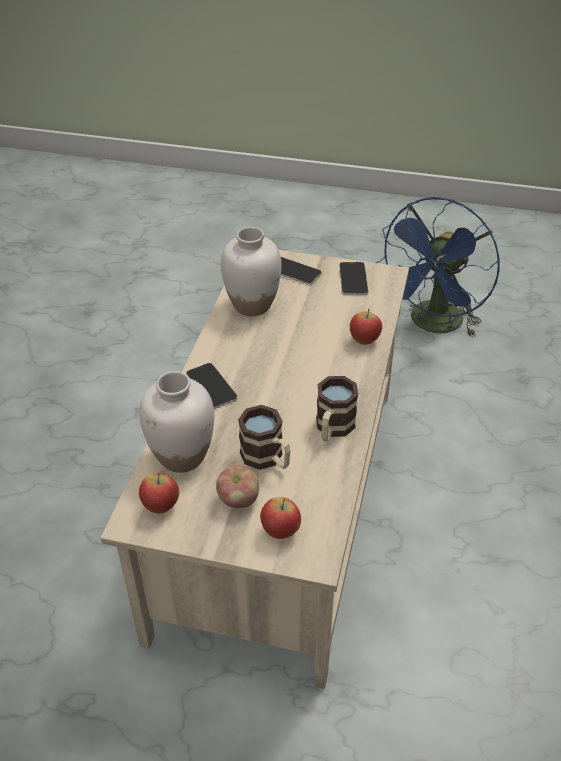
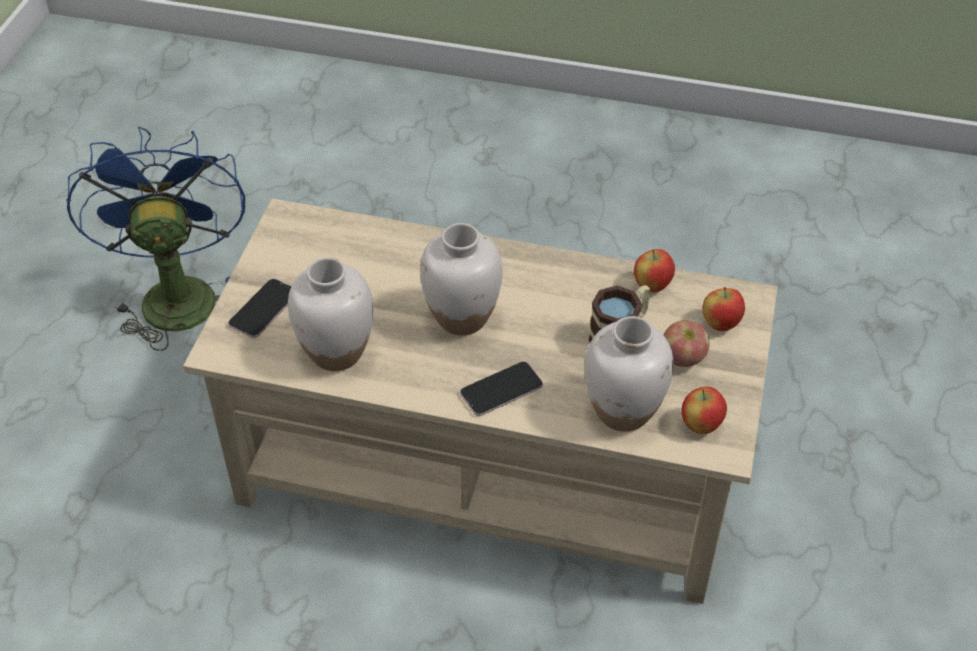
camera: 90 degrees left, 5 degrees up
(286, 365) = (462, 318): none -> white vase
(332, 429) = (571, 280): mug -> none
(353, 279) = (291, 250): phone -> none
(364, 341) = (420, 247): apple -> apple (652, 286)
(433, 325) = (175, 293): blue fan -> blue fan turned 135 degrees counterclockwise

